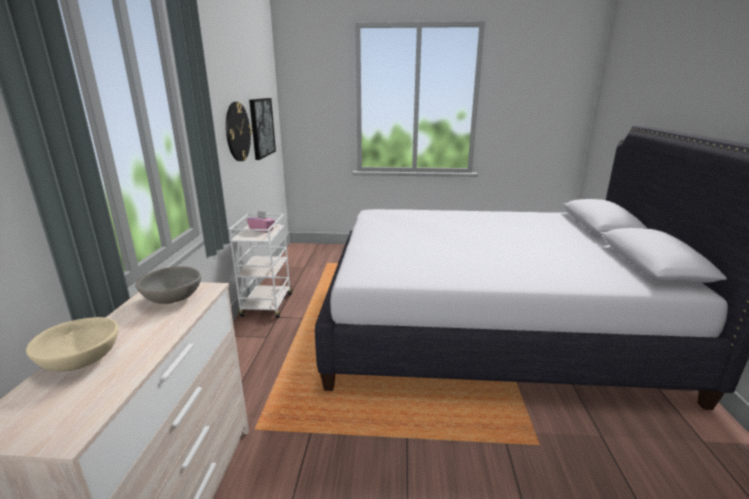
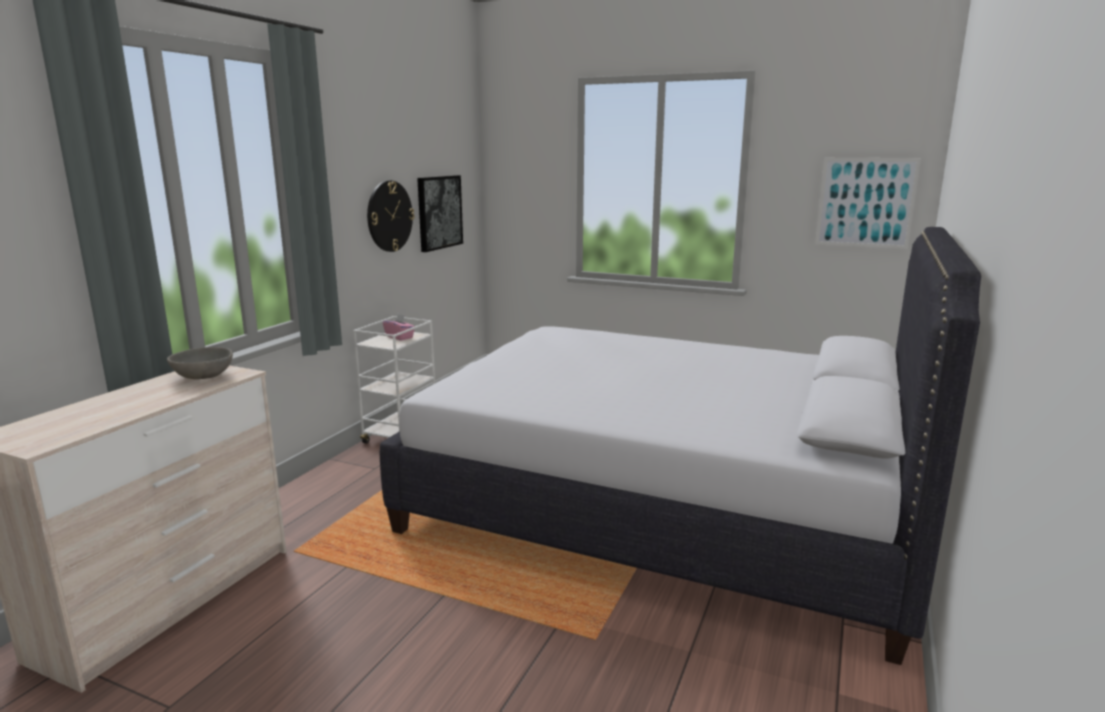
camera: 20 degrees right, 5 degrees down
(82, 360) = (90, 407): beige bowl -> none
(553, 112) = (865, 202): none -> picture

